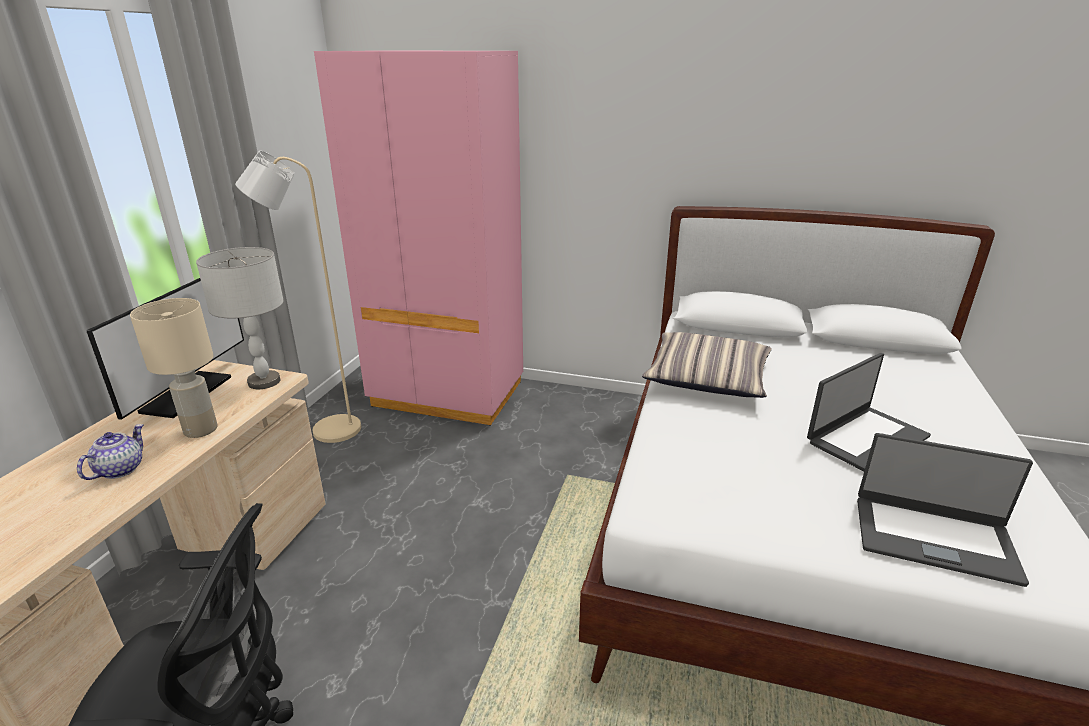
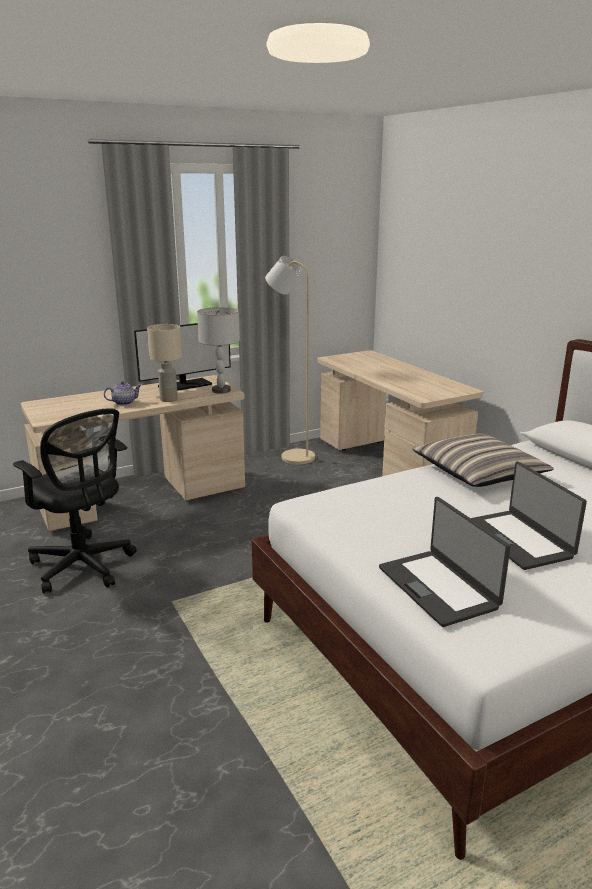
camera: 45 degrees right, 5 degrees down
(447, 394) = (388, 463): pink wardrobe -> beige desk
(866, 439) = (518, 539): laptop -> laptop turned 60 degrees clockwise

